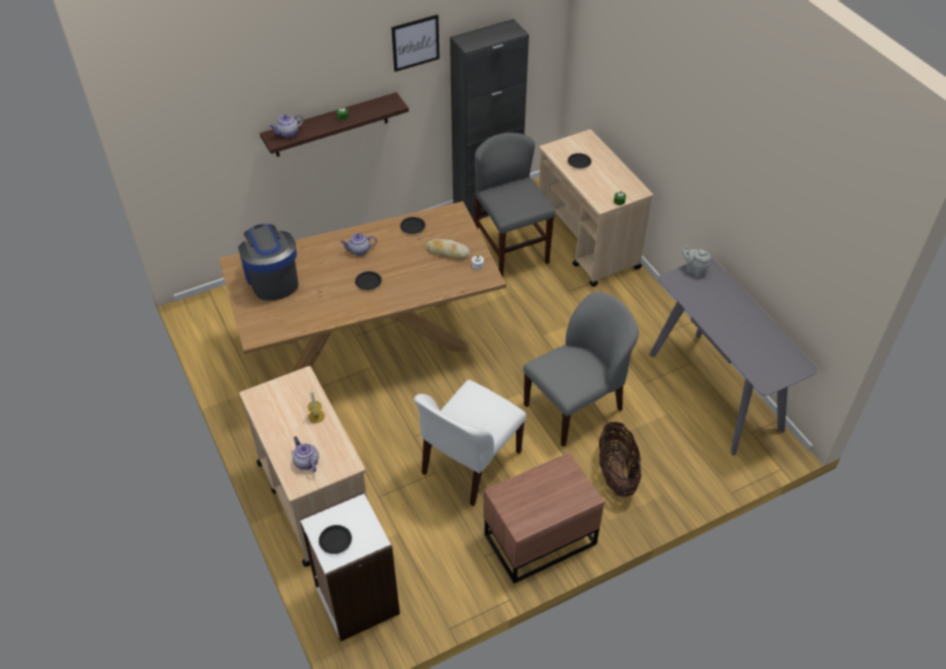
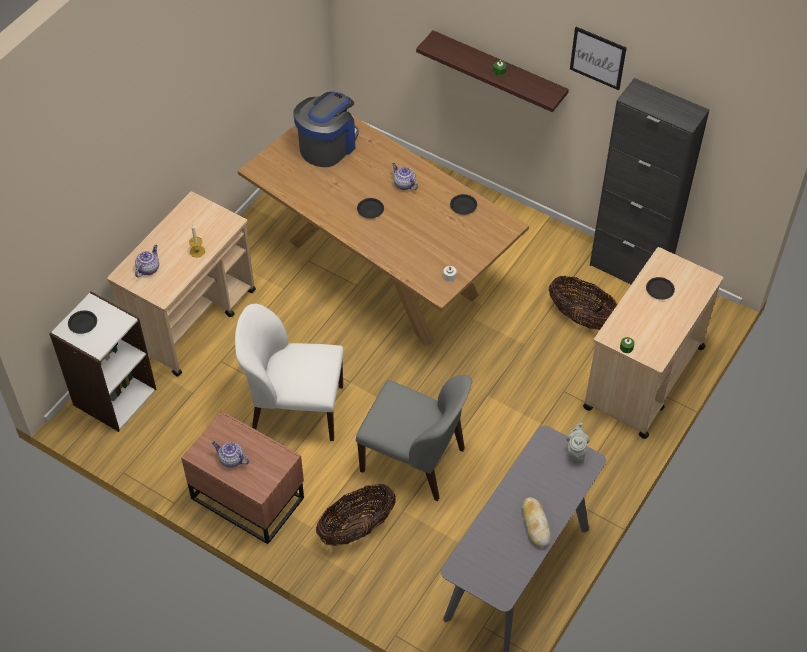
camera: 60 degrees right, 5 degrees up
(288, 133) = (446, 47): teapot -> teapot (231, 460)
(447, 252) = (450, 246): bread -> bread (535, 524)
(510, 250) = (582, 318): grey chair -> basket

